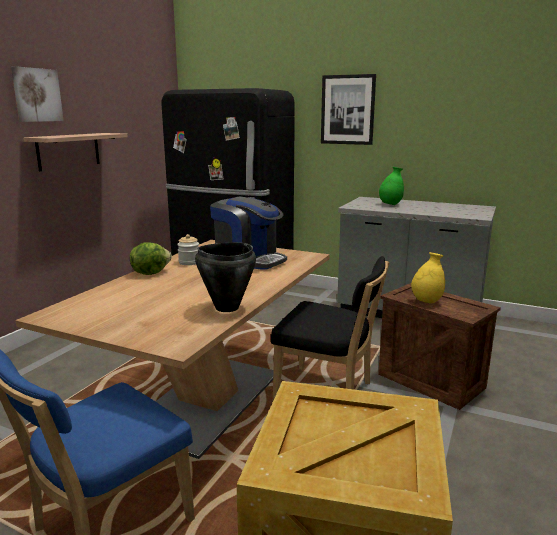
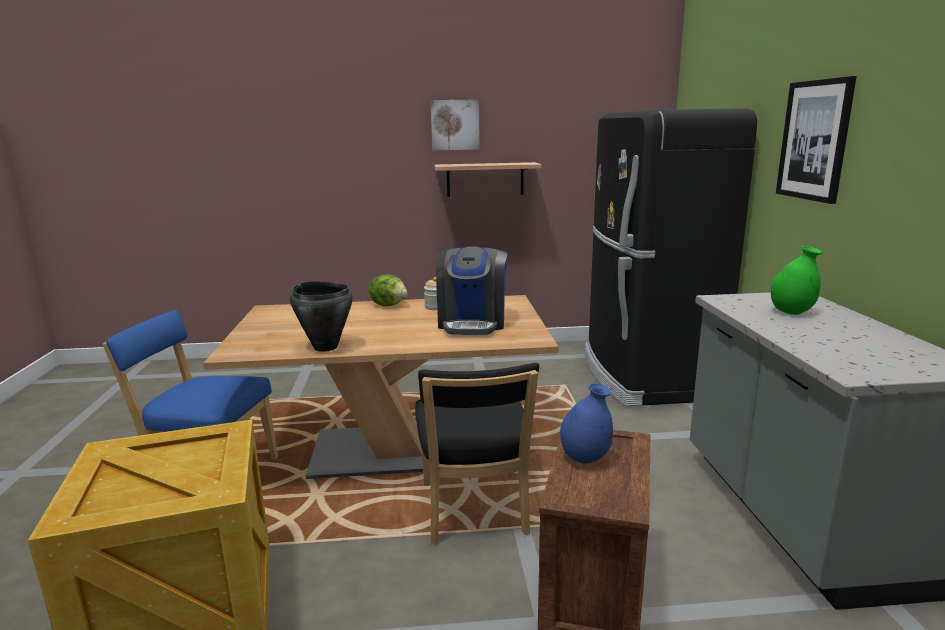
camera: 60 degrees right, 0 degrees up
(426, 301) = (585, 458): yellow vase -> blue vase

